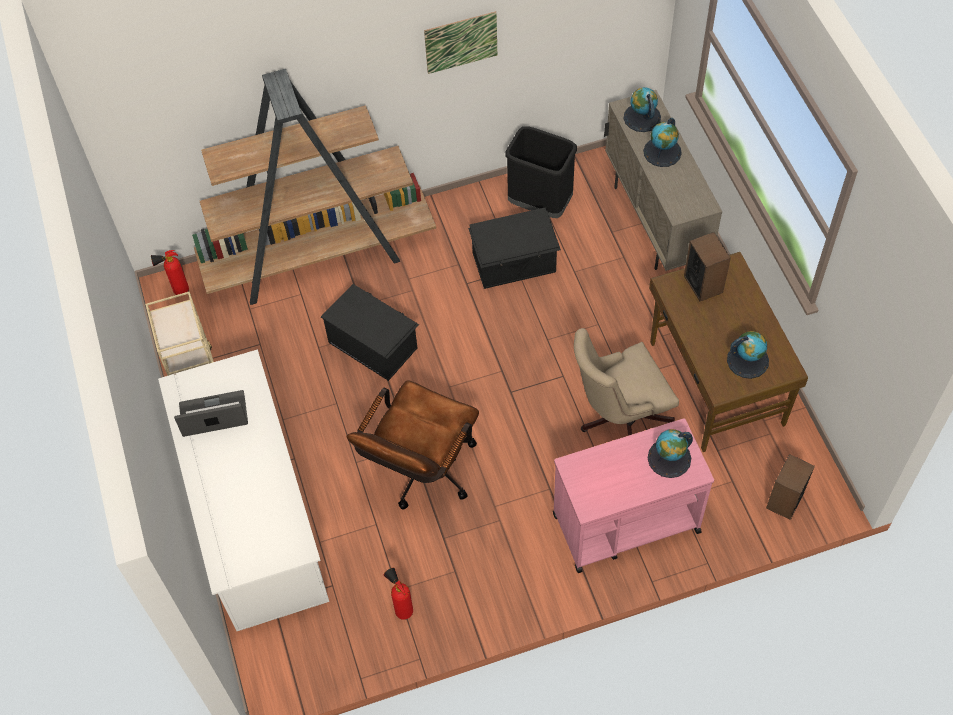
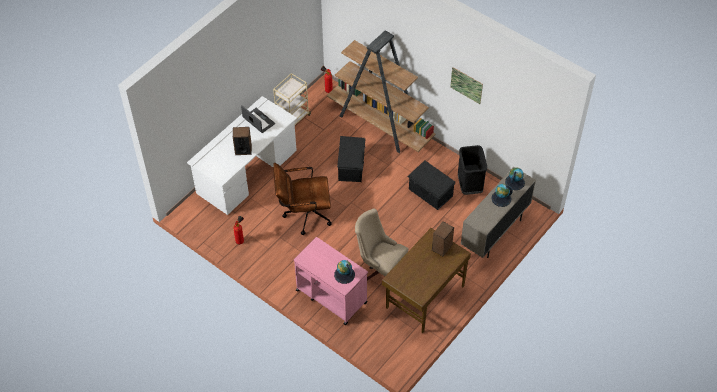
camera: 55 degrees right, 5 degrees down
(747, 360) = (414, 281): globe -> none
(784, 500) = (384, 349): speaker -> speaker (243, 150)

